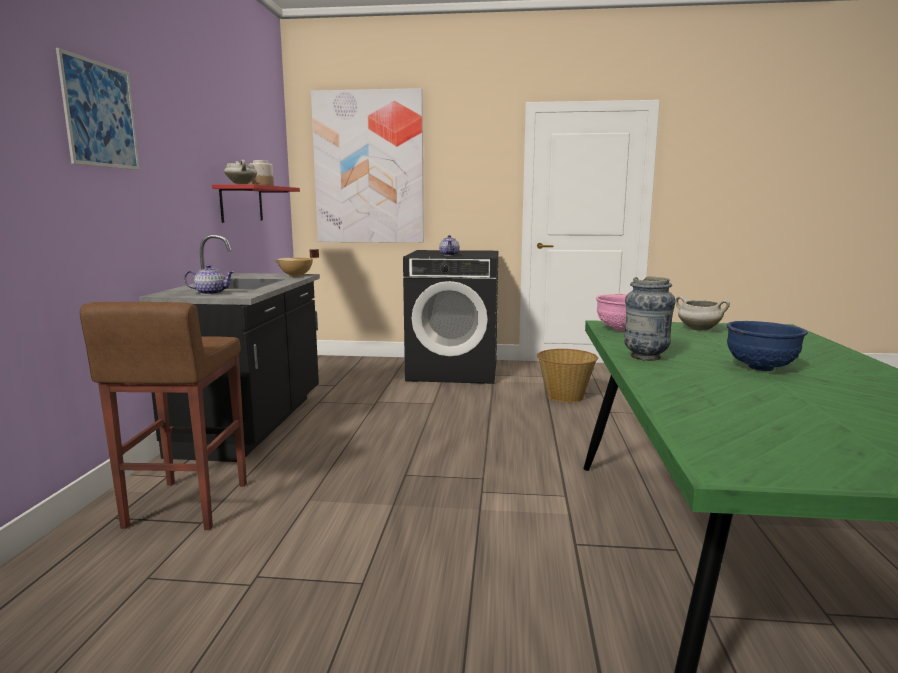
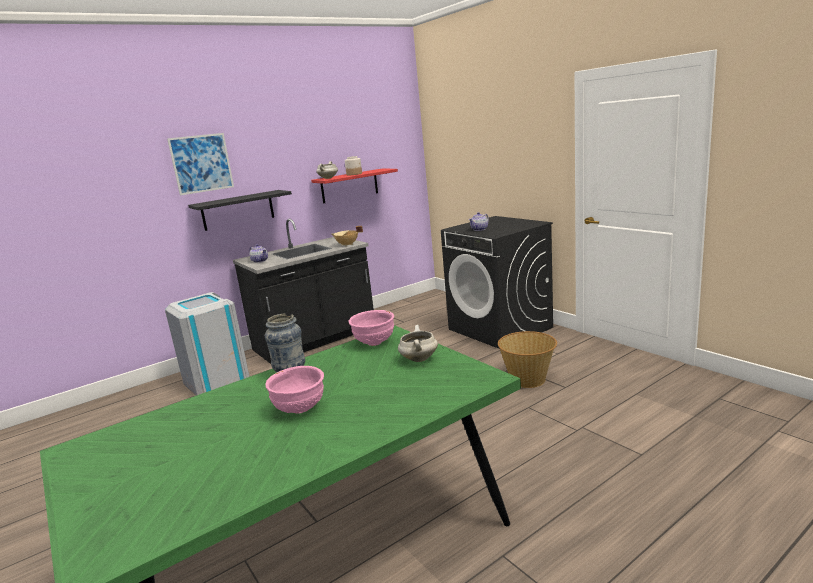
camera: 50 degrees right, 5 degrees up
(141, 211) = (238, 210): none -> black shelf
(185, 505) = (216, 380): brown stool -> grey trash can
(369, 168) = (465, 143): picture -> none
(761, 368) = (300, 409): blue bowl -> pink bowl

